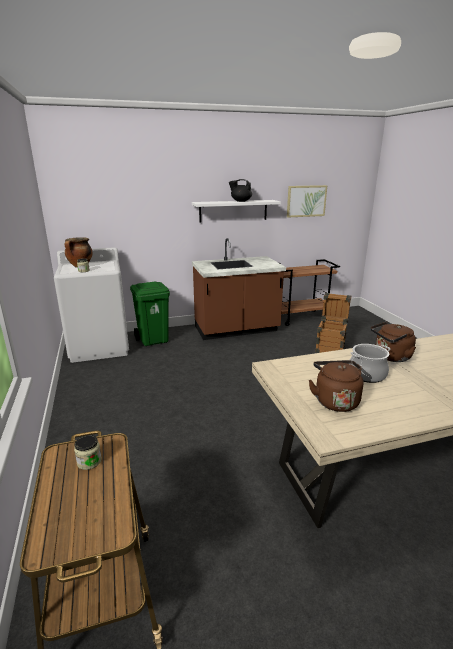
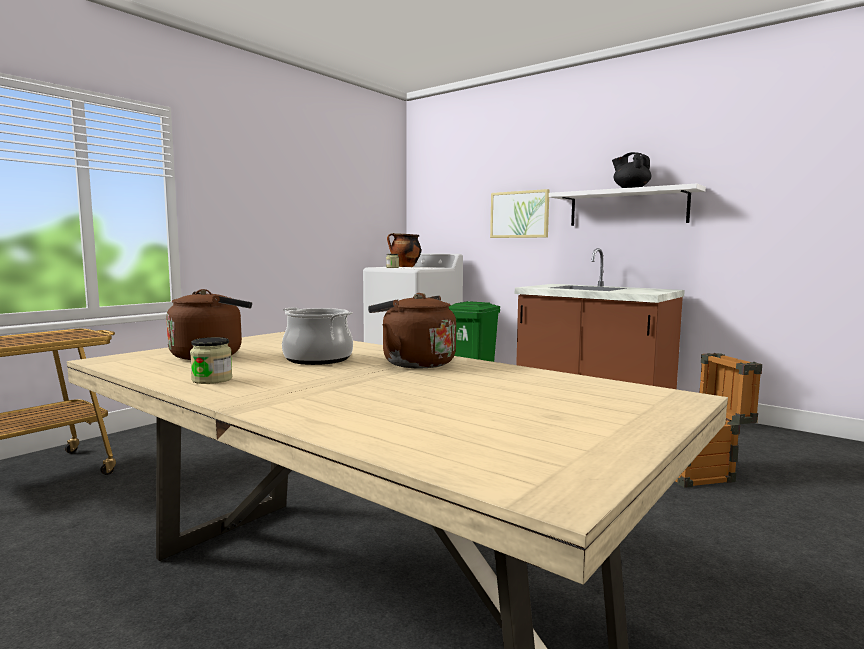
camera: 55 degrees right, 15 degrees down
(89, 461) = (62, 336): jar -> jar (212, 379)
(301, 318) = (750, 431): brown cart -> none
(306, 201) = (785, 186): picture -> picture (519, 214)

